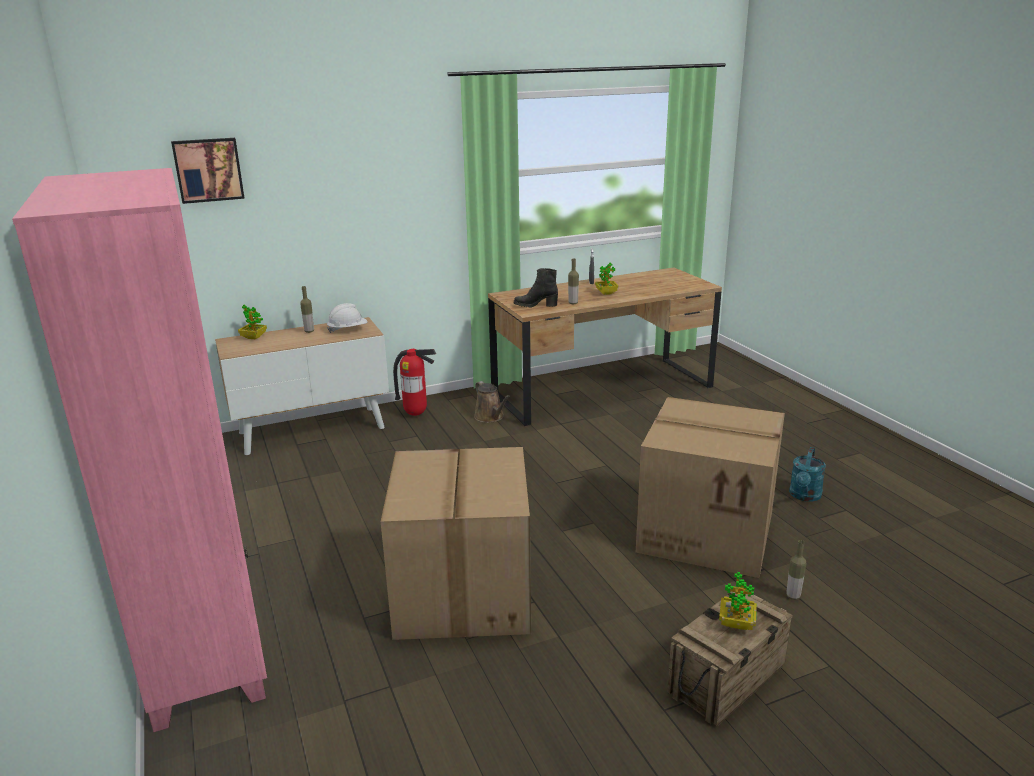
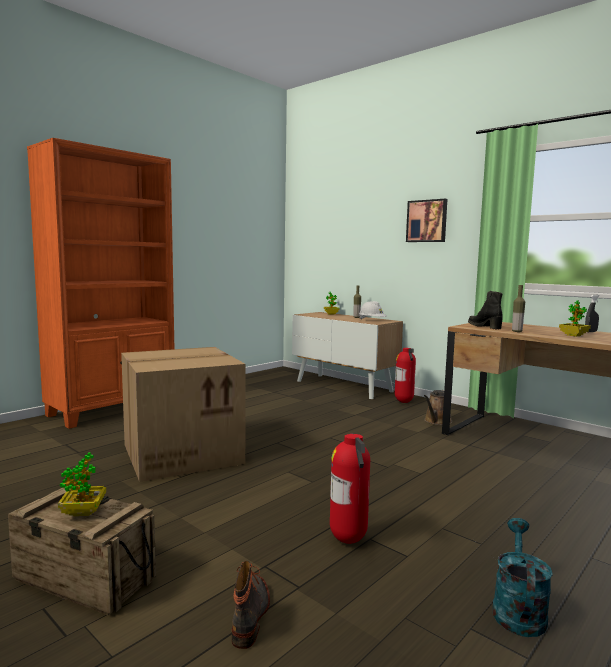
camera: 65 degrees right, 15 degrees down
(206, 644) = (113, 410): pink bookcase -> orange bookcase
(208, 170) = (333, 208): picture -> picture (427, 221)
(708, 531) = (349, 540): cardboard box -> fire extinguisher
(793, 596) = (251, 614): bottle -> boot
(804, 496) = (517, 609): turquoise watering can -> turquoise watering can turned 105 degrees clockwise

